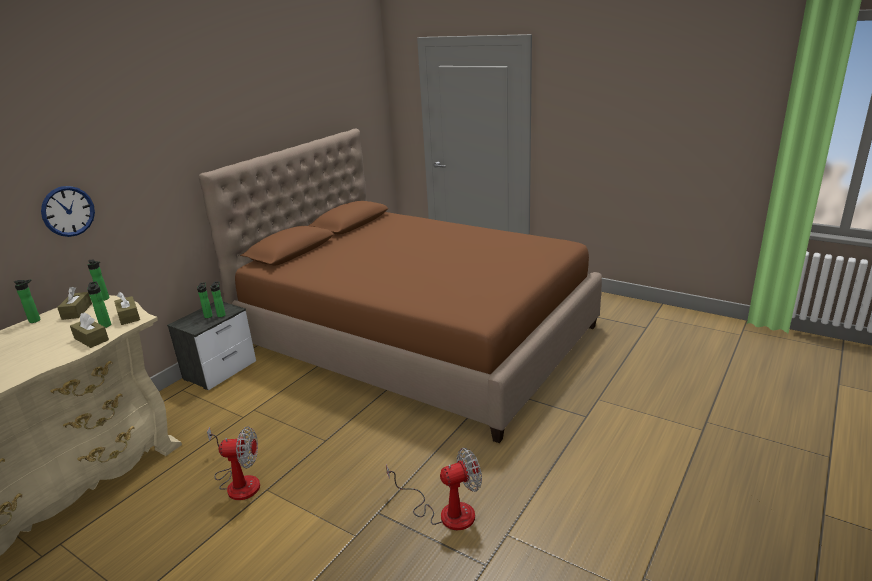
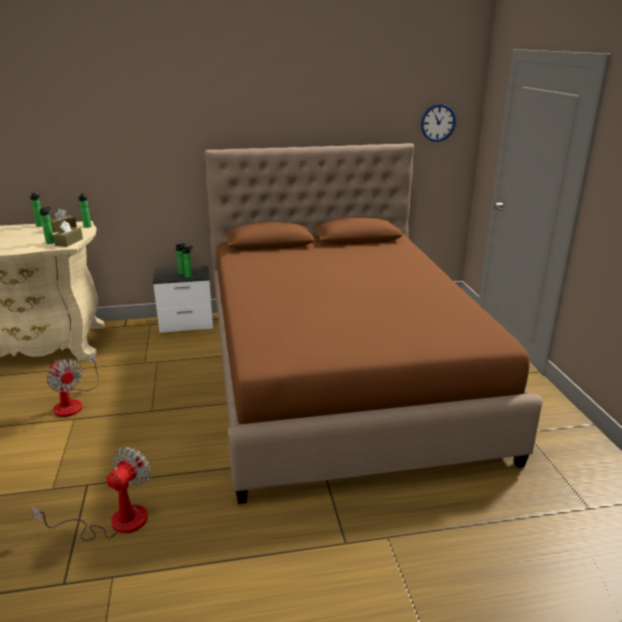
camera: 45 degrees right, 0 degrees up
(68, 211) = (88, 153): wall clock -> wall clock (438, 122)
(91, 339) = (28, 247): brown tissue box -> none
(446, 512) = (115, 522): fan -> fan turned 90 degrees counterclockwise

